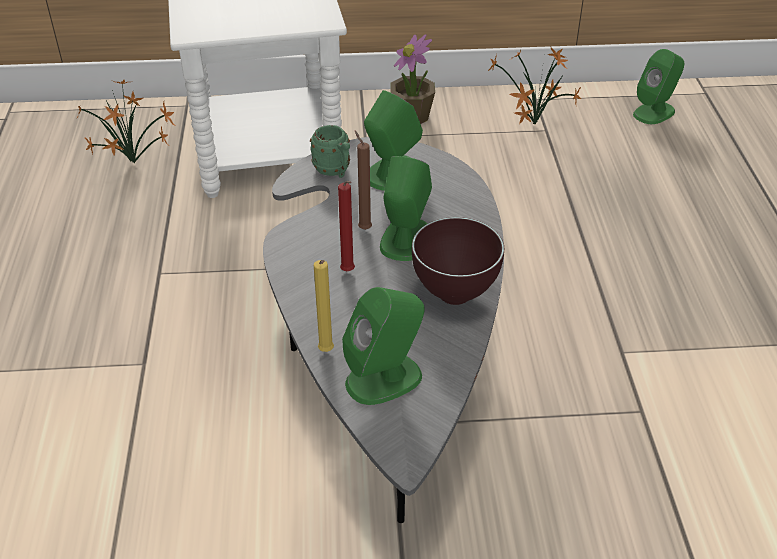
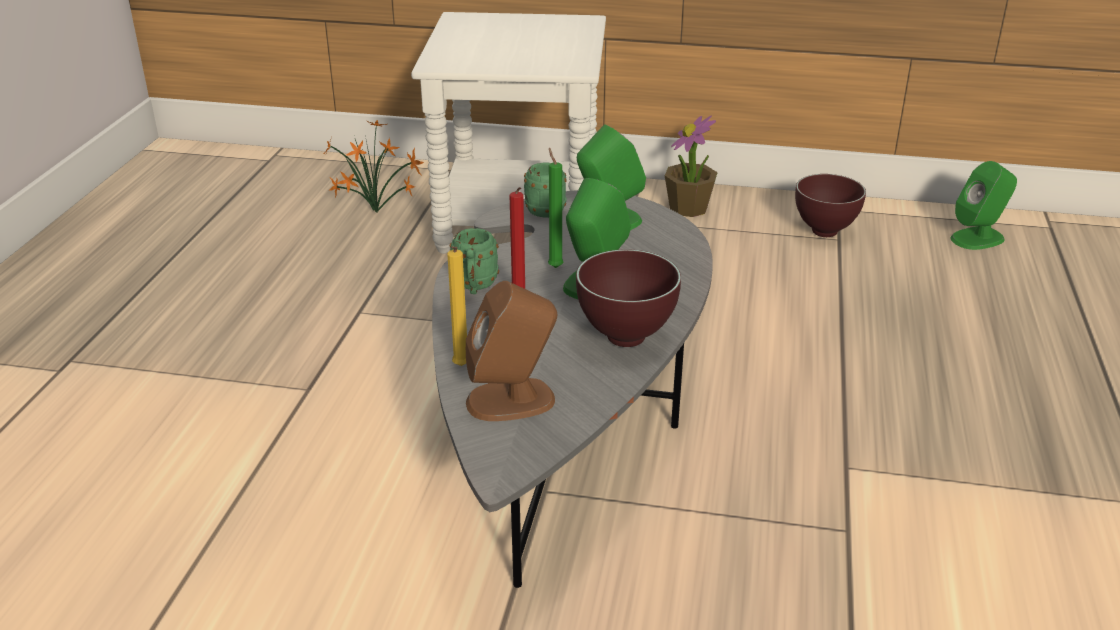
camera: 15 degrees right, 10 degrees down
(302, 262) = (474, 286): none -> green mug
(363, 228) = (554, 266): brown candle -> green candle
(385, 379) = (512, 400): green speaker -> brown speaker
(532, 125) = (824, 233): potted plant -> brown bowl

